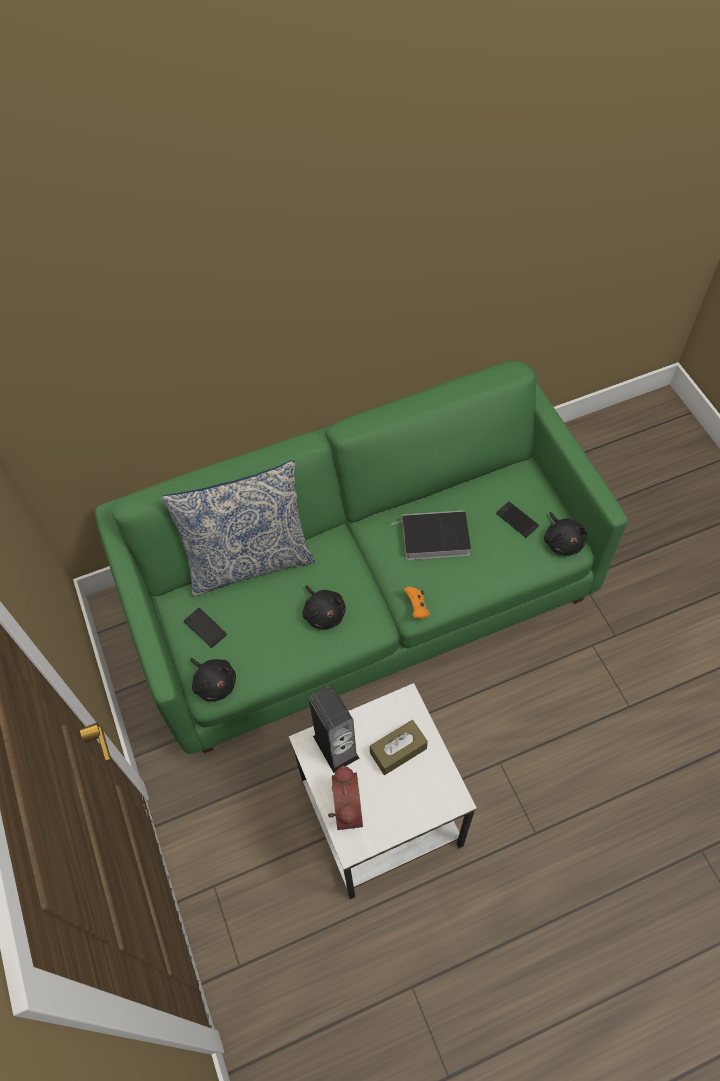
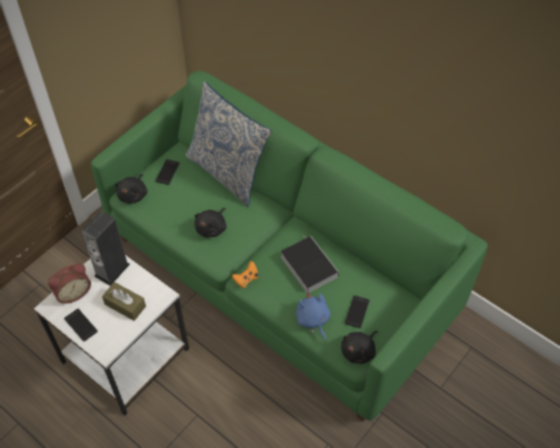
camera: 60 degrees right, 5 degrees down
(401, 815) = (81, 325): none -> phone
(506, 566) = (313, 320): none -> blue plush toy

